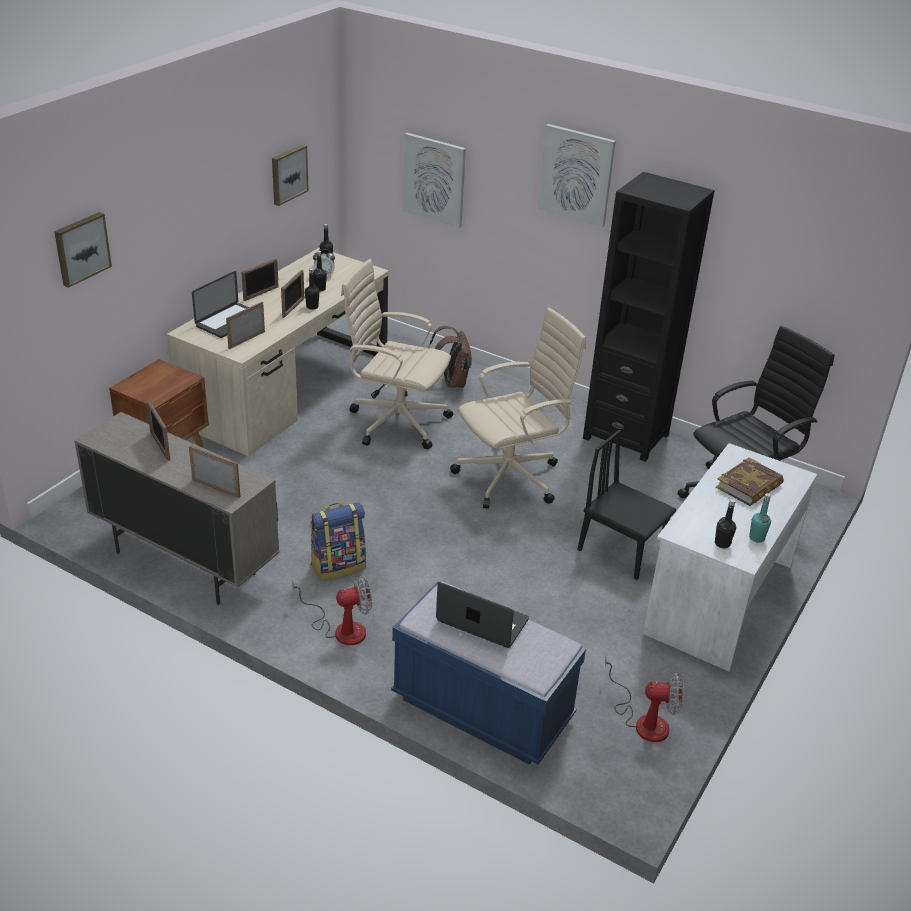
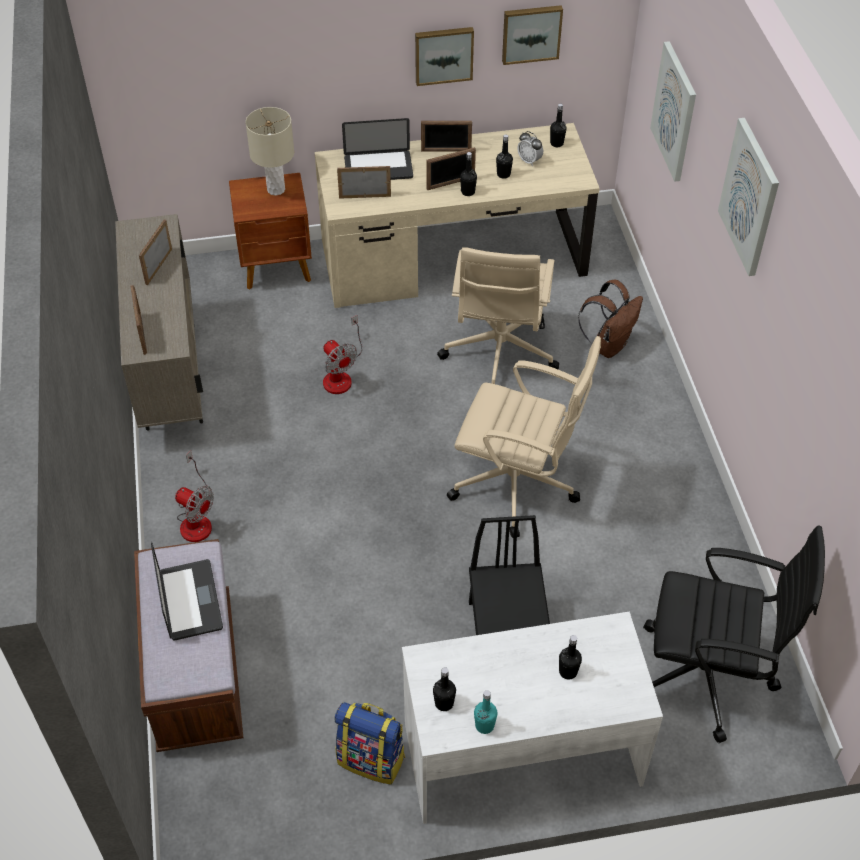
camera: 50 degrees right, 15 degrees up
(81, 248) = (204, 45): picture -> picture (443, 54)
(157, 375) = (276, 189): none -> beige table lamp
(338, 566) = (266, 462): backpack -> backpack (372, 759)
(396, 421) = (498, 353): beige office chair -> beige office chair turned 150 degrees counterclockwise
(482, 709) = (195, 672): blue bench -> brown bench
(626, 436) = (694, 523): black bookcase -> none
(643, 720) = (292, 795): fan -> fan (341, 375)
(749, 486) = (568, 671): book -> black bottle

